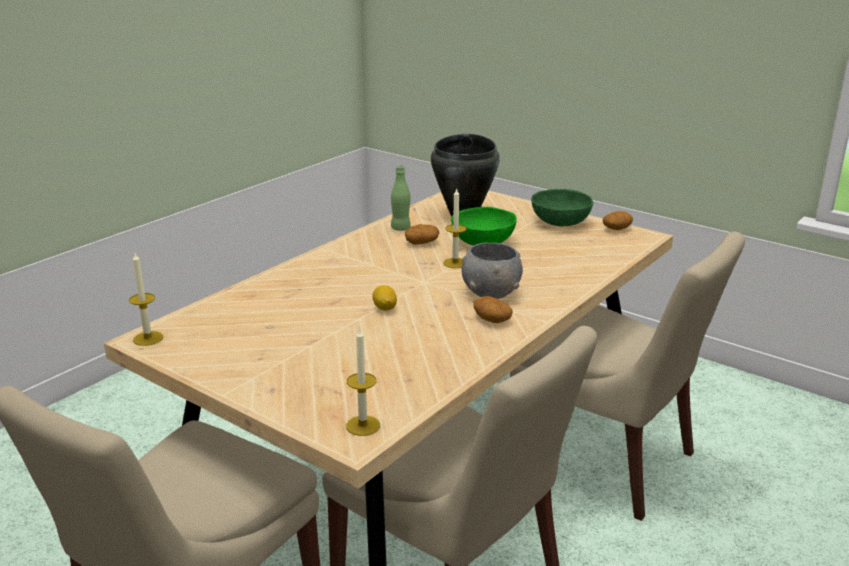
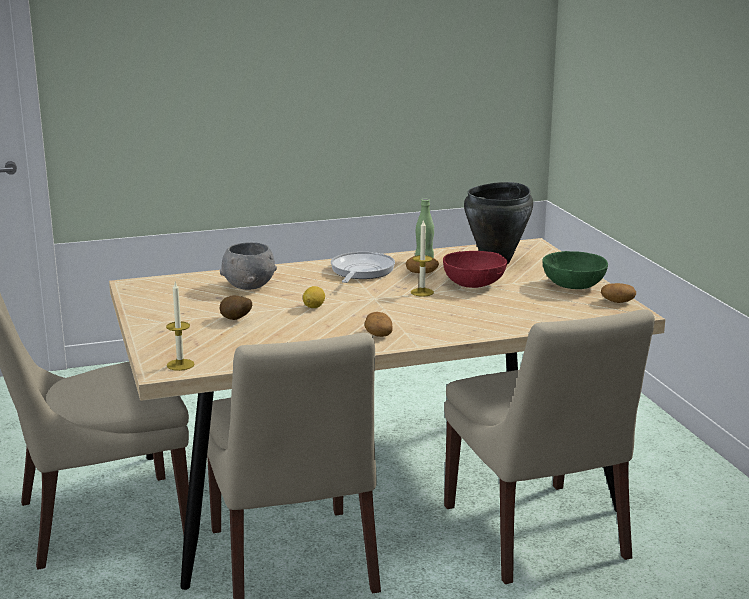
camera: 35 degrees right, 5 degrees down
(148, 338) = (136, 284): candle -> none
(331, 348) = (235, 320): none -> potato
(365, 256) = (361, 271): none -> frying pan
(483, 242) = (474, 284): green bowl -> red bowl
(490, 293) = (410, 318): grey bowl -> grey bowl (248, 286)

